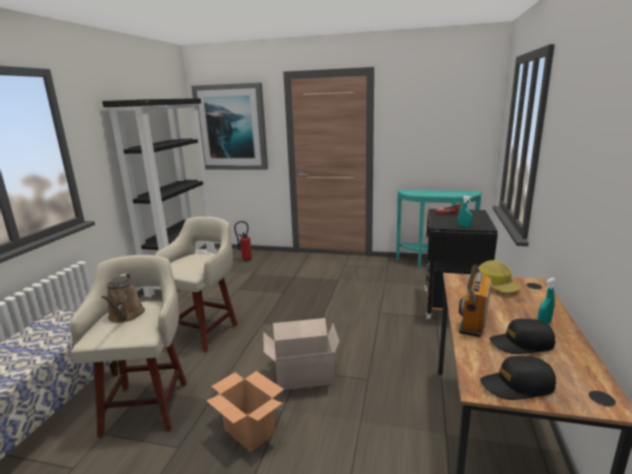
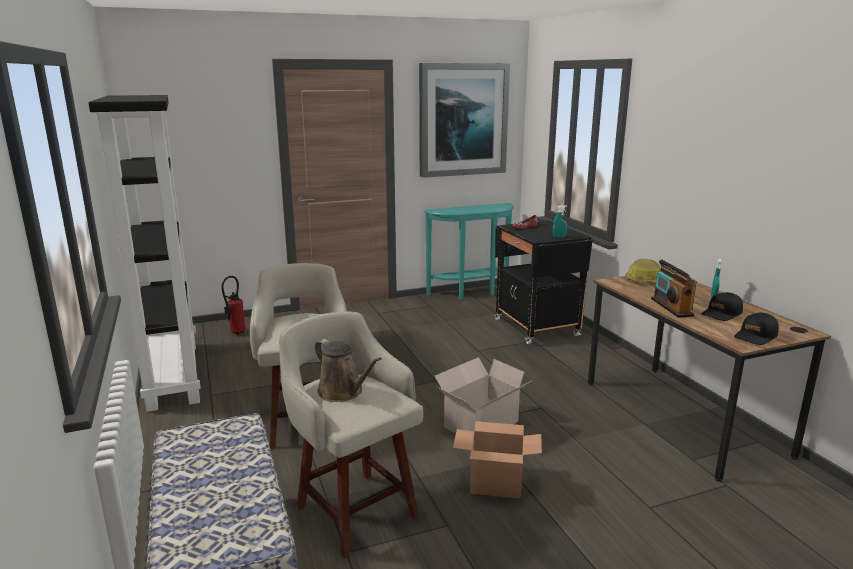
camera: 35 degrees left, 0 degrees up
(231, 127) = (189, 138): picture -> picture (462, 120)

